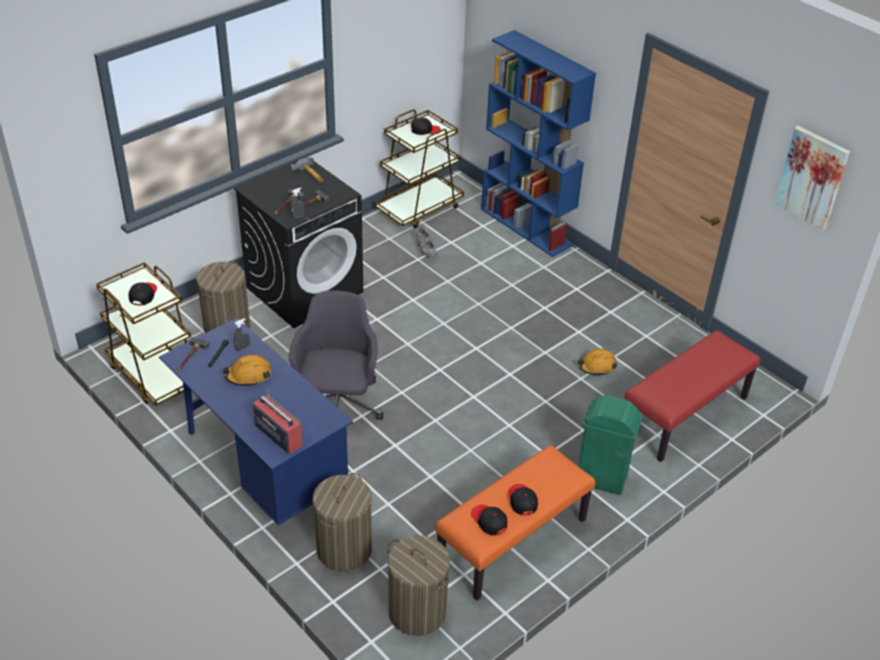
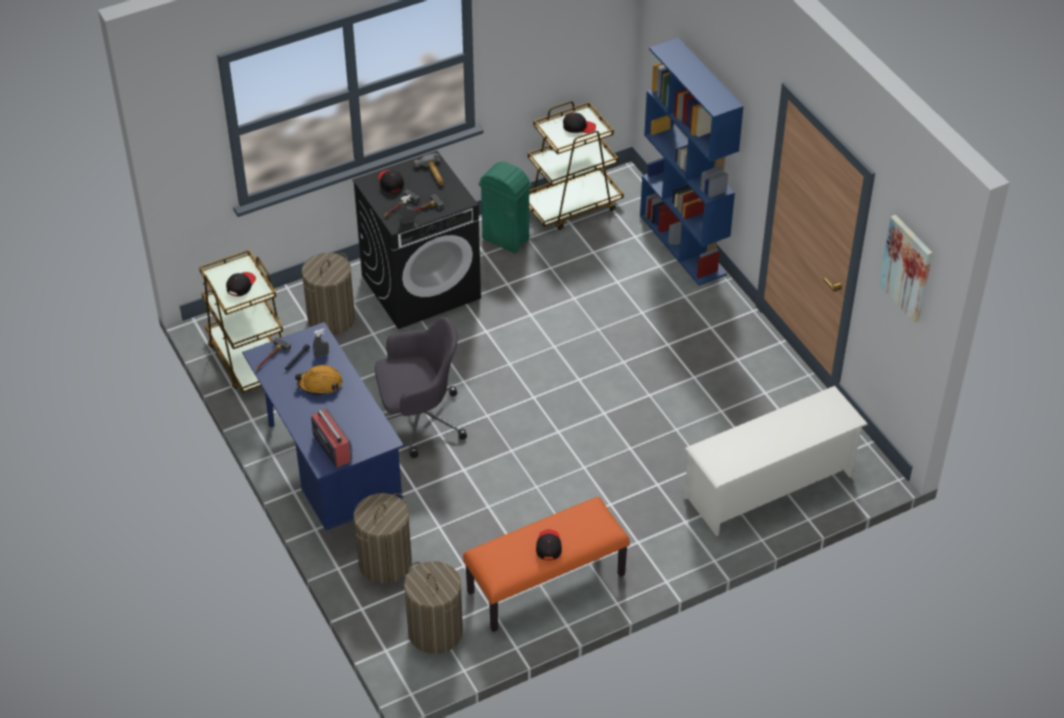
camera: 15 degrees right, 5 degrees up
(337, 406) = (419, 420): grey office chair -> grey office chair turned 60 degrees clockwise
(425, 250) = (562, 258): grey shoe -> none
(489, 521) = (511, 560): black cap -> black cap (390, 182)
(596, 366) = (698, 418): orange hard hat -> none
(602, 480) = (656, 538): green trash can -> green trash can (506, 240)
(685, 416) = (769, 487): red bench -> white shoe rack

